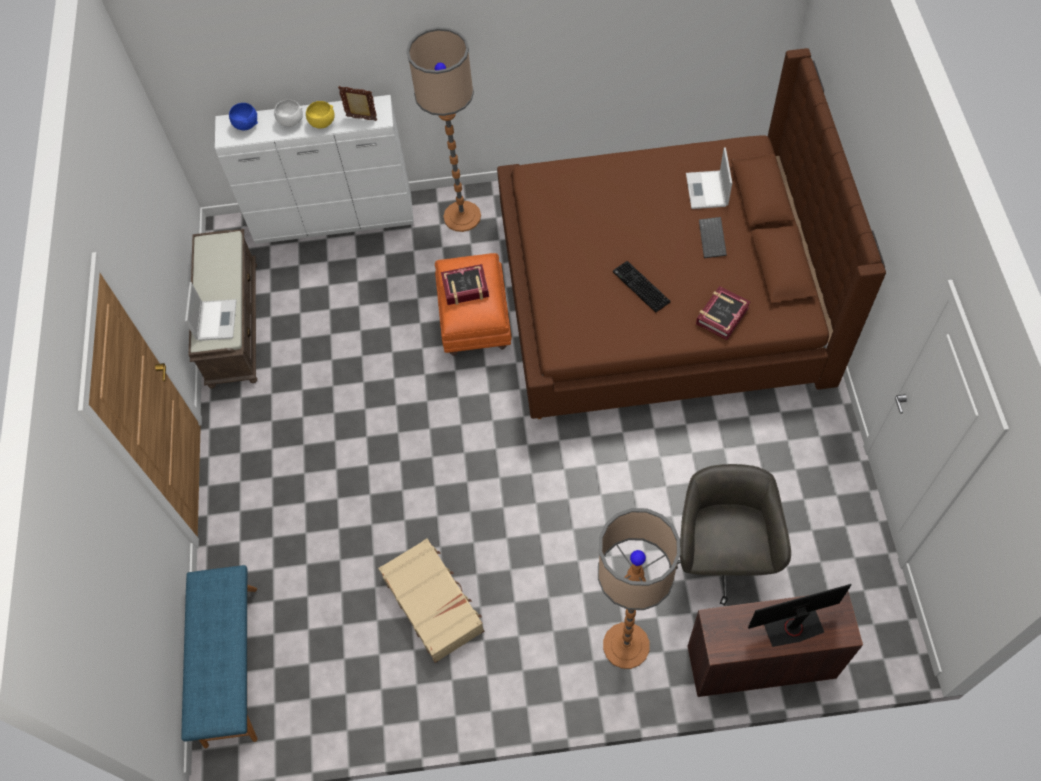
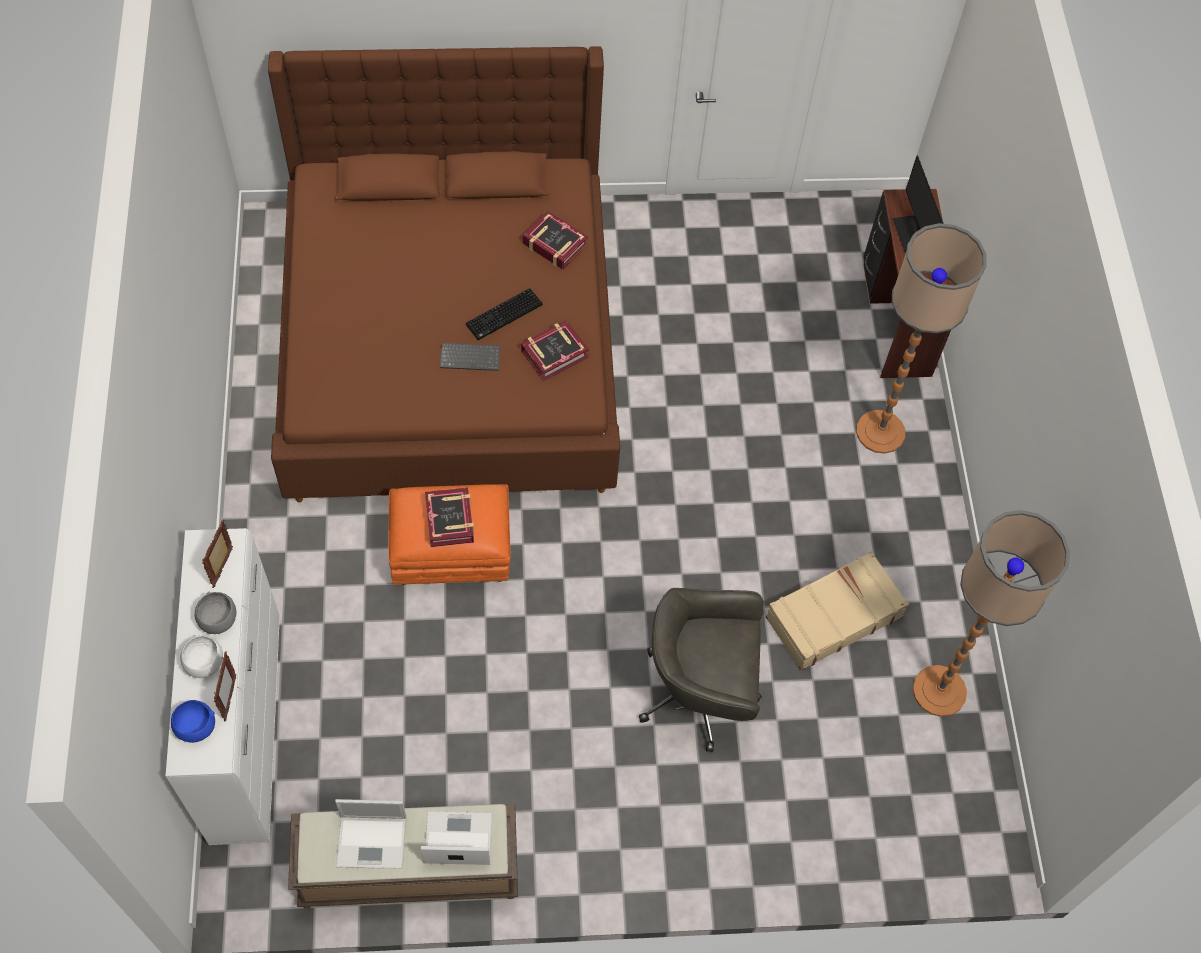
camera: 95 degrees left, 0 degrees up
(230, 664) = (908, 847): blue bench -> none
(265, 138) = (230, 699): none -> picture frame
(322, 123) = (218, 621): yellow bowl -> grey bowl
(462, 216) = (277, 558): floor lamp -> floor lamp (939, 691)
(607, 326) = (554, 353): none -> book
(707, 191) = (373, 232): laptop -> laptop (373, 841)
(713, 239) = (446, 237): keyboard -> keyboard (471, 357)
(720, 557) = (785, 336): grey office chair -> grey office chair (700, 692)

